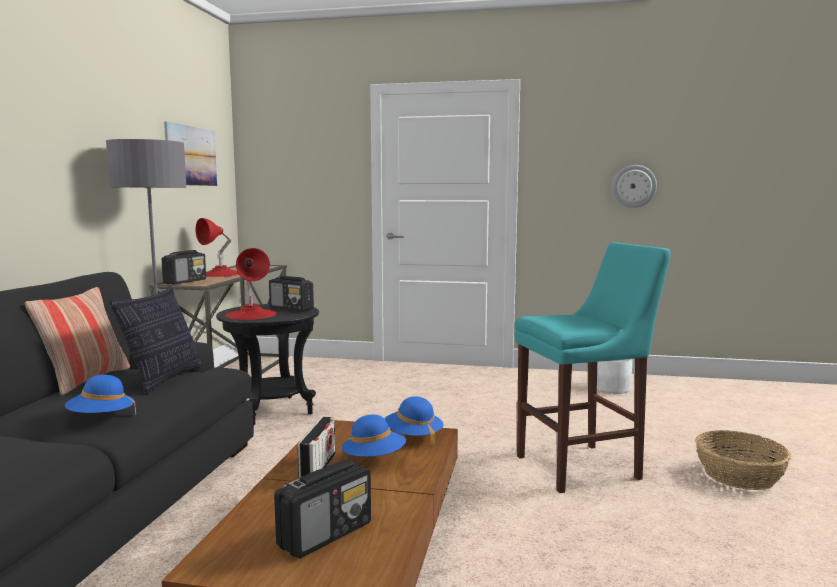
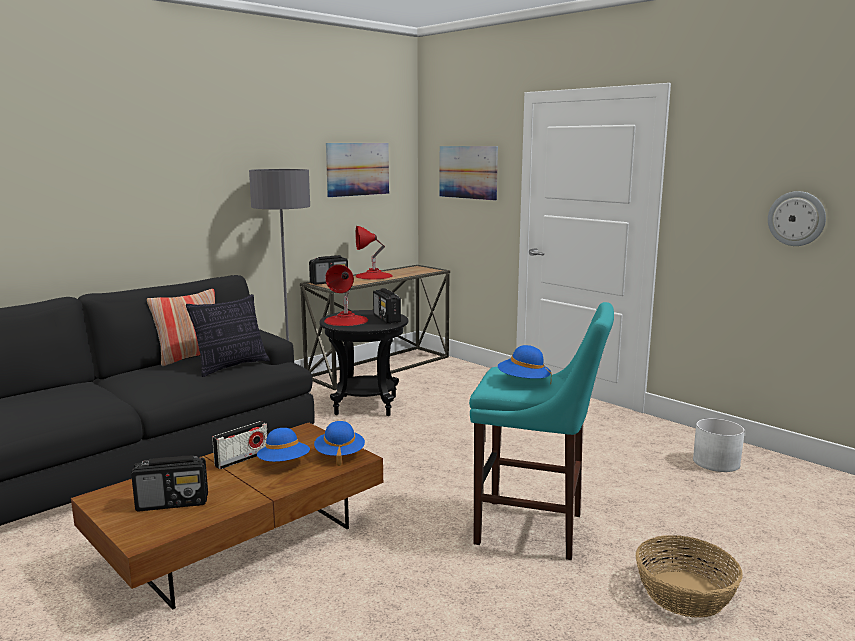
camera: 35 degrees right, 5 degrees up
(101, 418) = (159, 388): blue hat -> blue hat (523, 382)
(304, 163) = (468, 172): none -> picture

